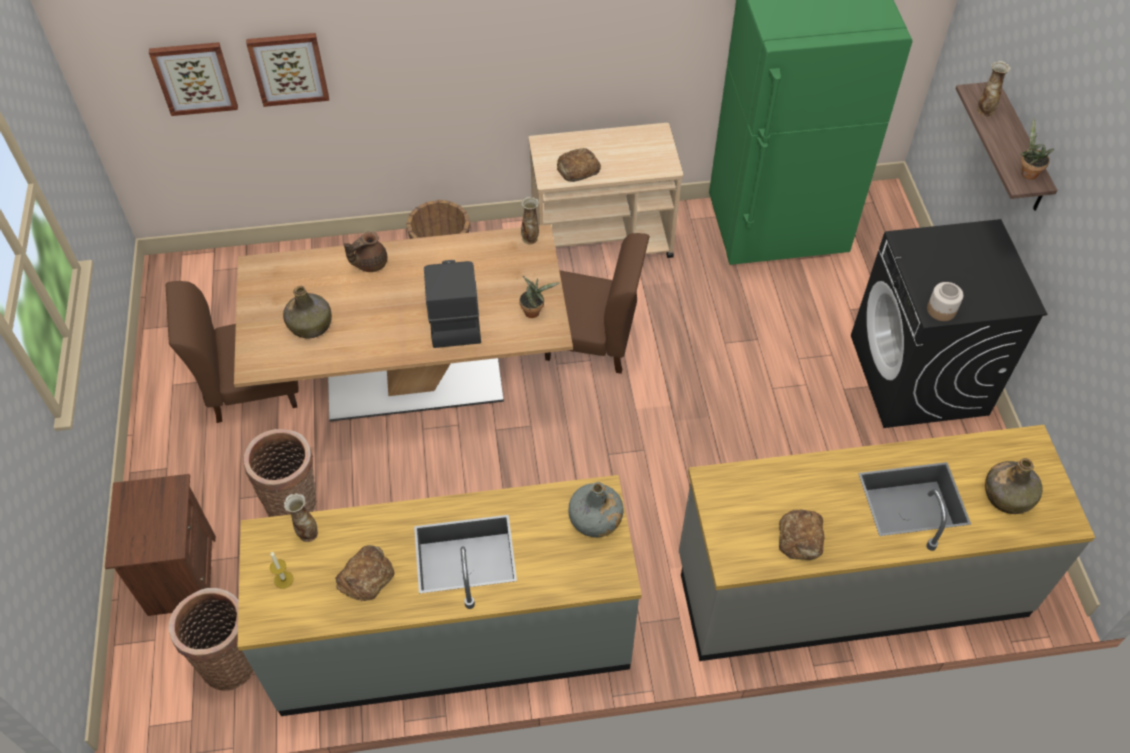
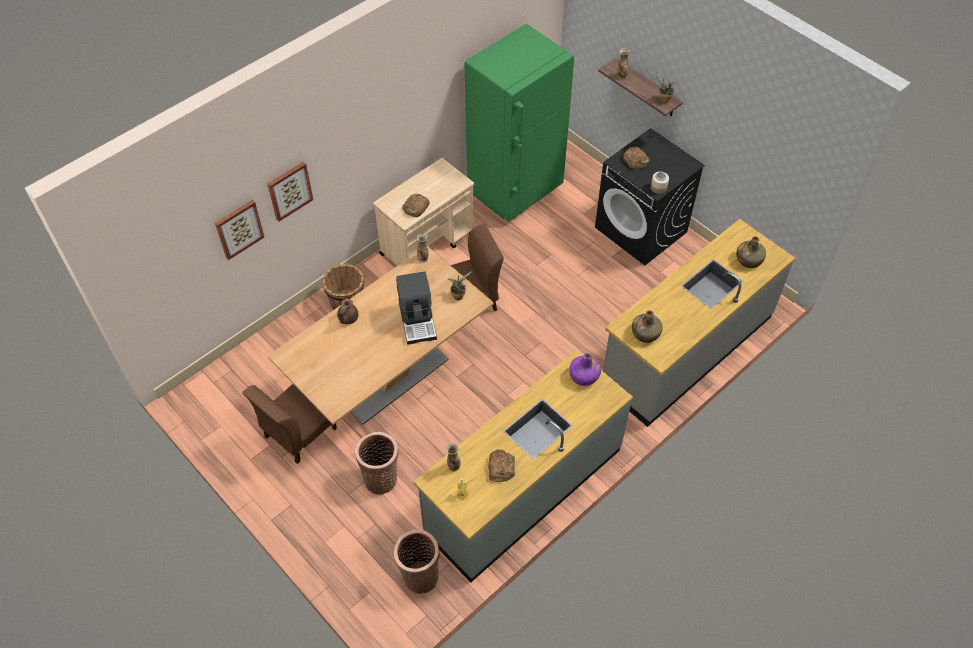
camera: 35 degrees left, 0 degrees up
(180, 576) = (353, 553): brown nightstand -> none
(194, 77) = (186, 262): picture -> picture (289, 190)
(311, 325) = (346, 368): green bottle -> green bottle (645, 333)
(453, 315) = (418, 320): coffee machine -> coffee machine turned 150 degrees counterclockwise
(595, 520) = (584, 376): grey bottle -> purple bottle
(801, 538) = (680, 329): bread -> bread (636, 160)

